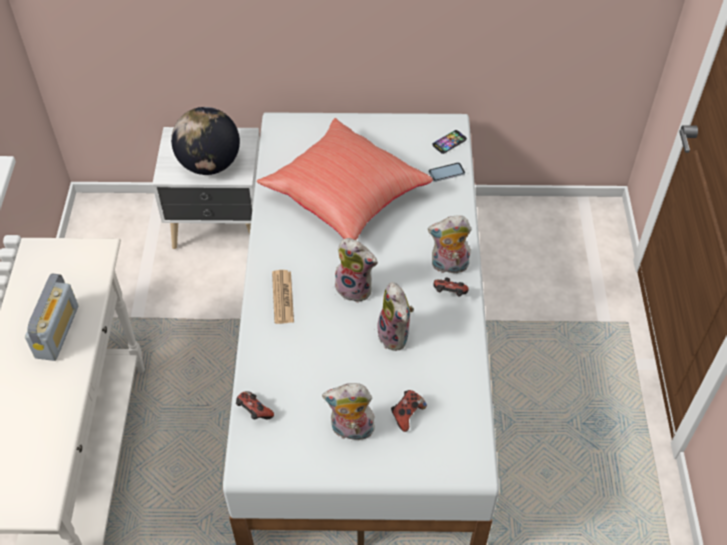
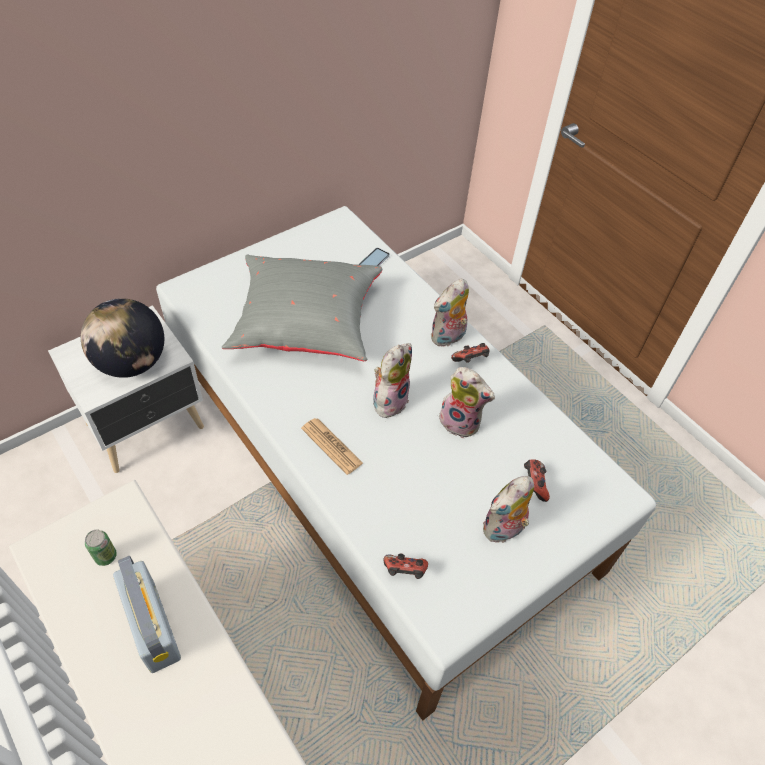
camera: 40 degrees left, 0 degrees up
(65, 275) = (105, 556): none -> can
(344, 198) = (305, 325): red pillow -> grey pillow
(356, 288) = (389, 400): plush toy -> plush toy turned 45 degrees counterclockwise
(449, 142) = (353, 235): phone -> none

